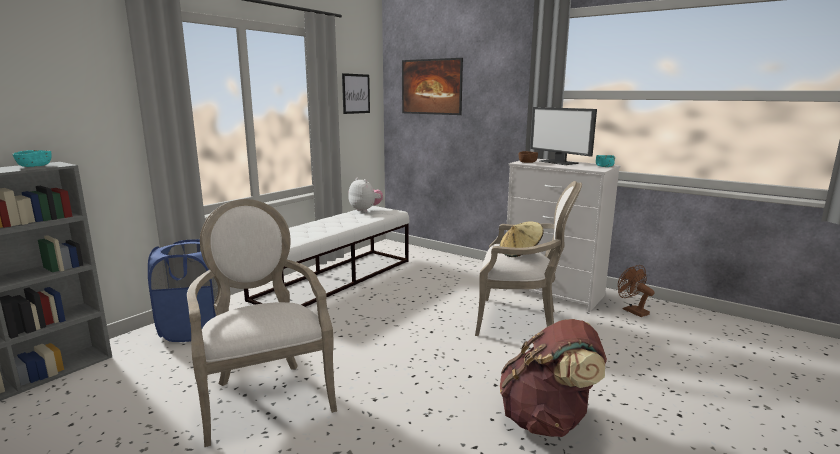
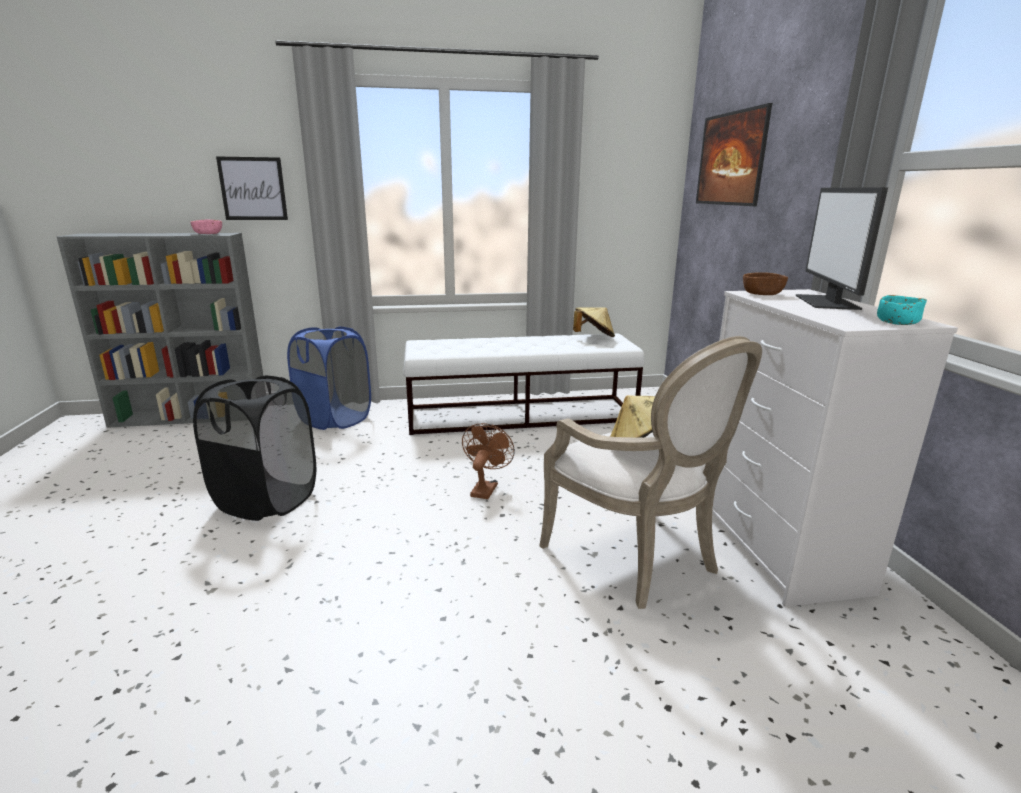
camera: 45 degrees right, 5 degrees up
(35, 166) = (208, 234): turquoise bowl -> pink bowl
(266, 396) = (267, 500): armchair -> black laundry basket
(356, 93) = (627, 173): picture -> picture (253, 189)
(365, 210) = (593, 337): plush toy -> beige hat
(548, 420) = (408, 707): brown backpack -> none
(632, 310) = (888, 651): brown fan -> brown fan (485, 488)

